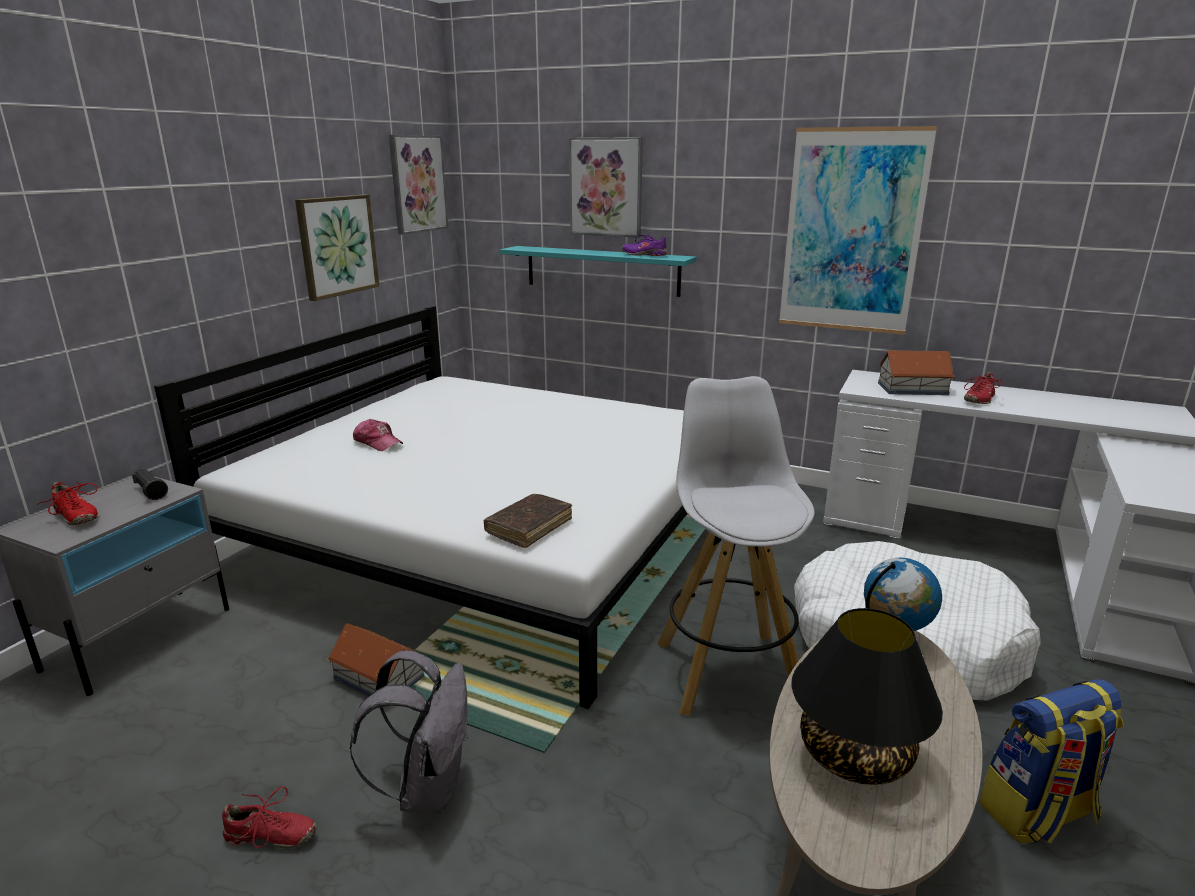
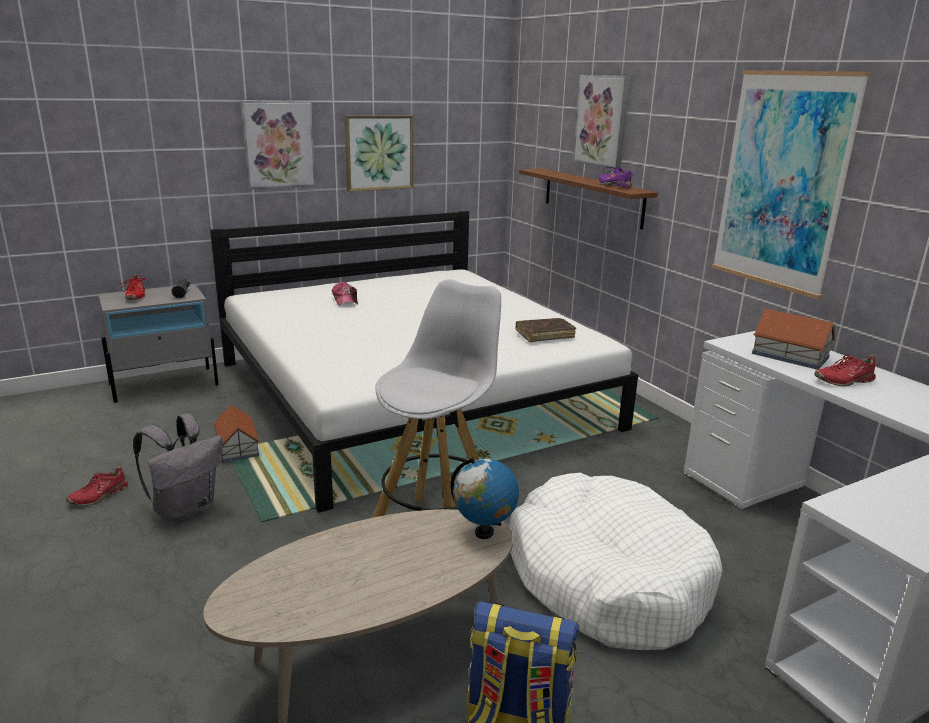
camera: 35 degrees right, 0 degrees up
(270, 836) = (99, 495): red shoe -> red shoe turned 90 degrees clockwise
(417, 184) = (469, 110): picture -> picture (278, 144)
(529, 527) = (338, 371): brown book -> brown book (544, 335)
(601, 270) = (592, 197): turquoise shelf -> brown shelf
(855, 754) = (326, 572): black table lamp -> none

